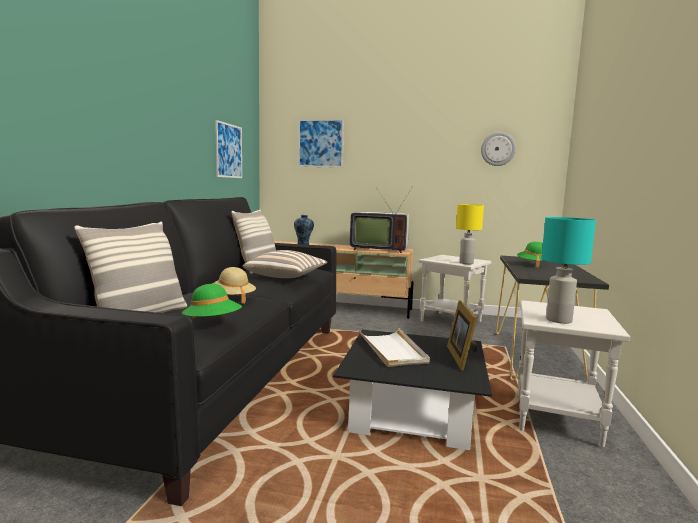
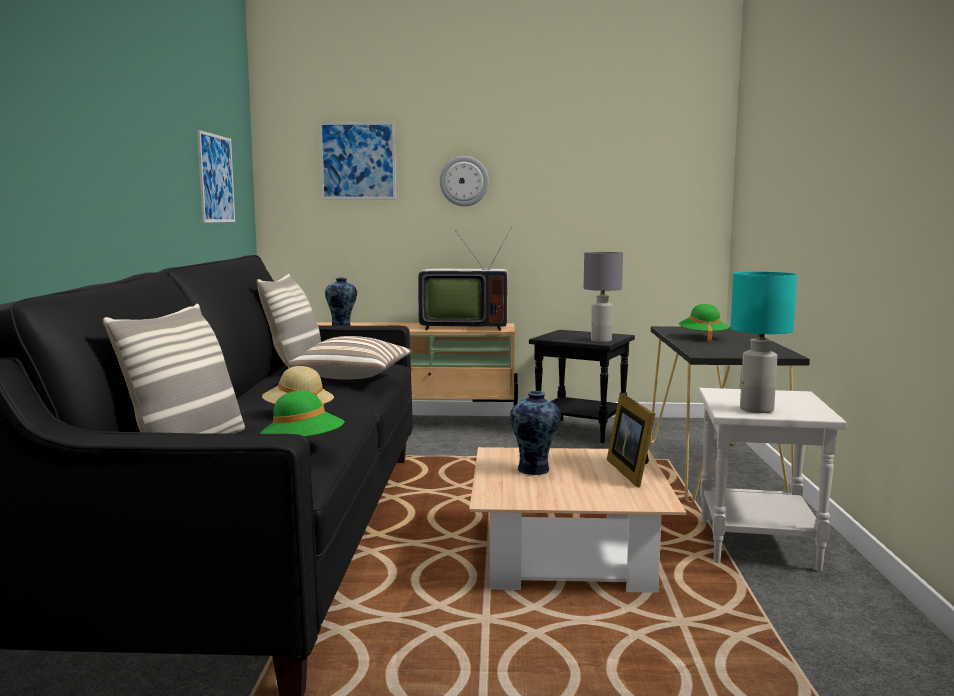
camera: 10 degrees left, 0 degrees up
(392, 350) = (534, 470): white tray -> vase
(412, 413) = (567, 557): black coffee table -> beige coffee table
(452, 321) = (582, 430): white side table -> black side table
(466, 263) = (601, 341): yellow table lamp -> grey table lamp
(498, 149) = (634, 166): wall clock -> wall clock (464, 181)

